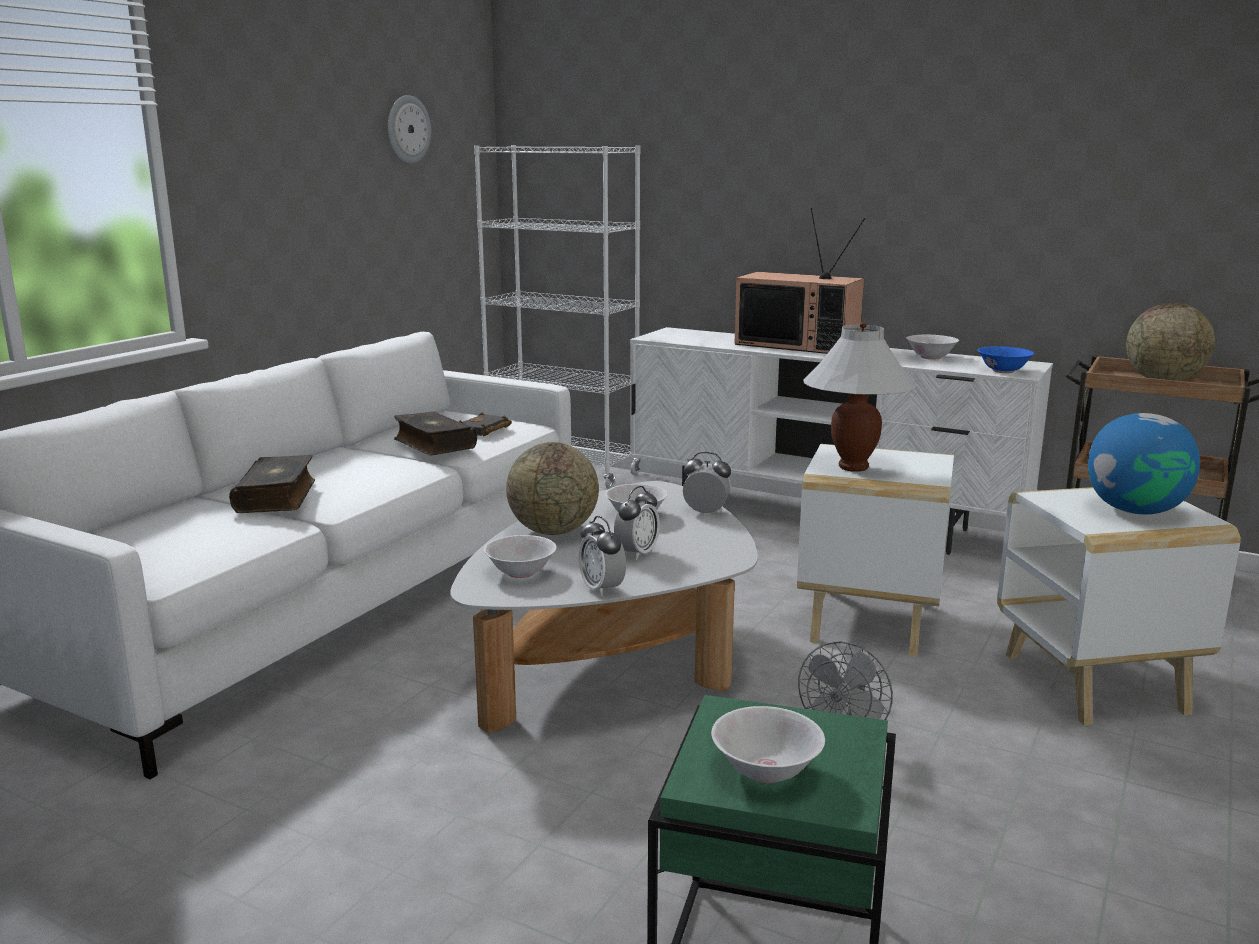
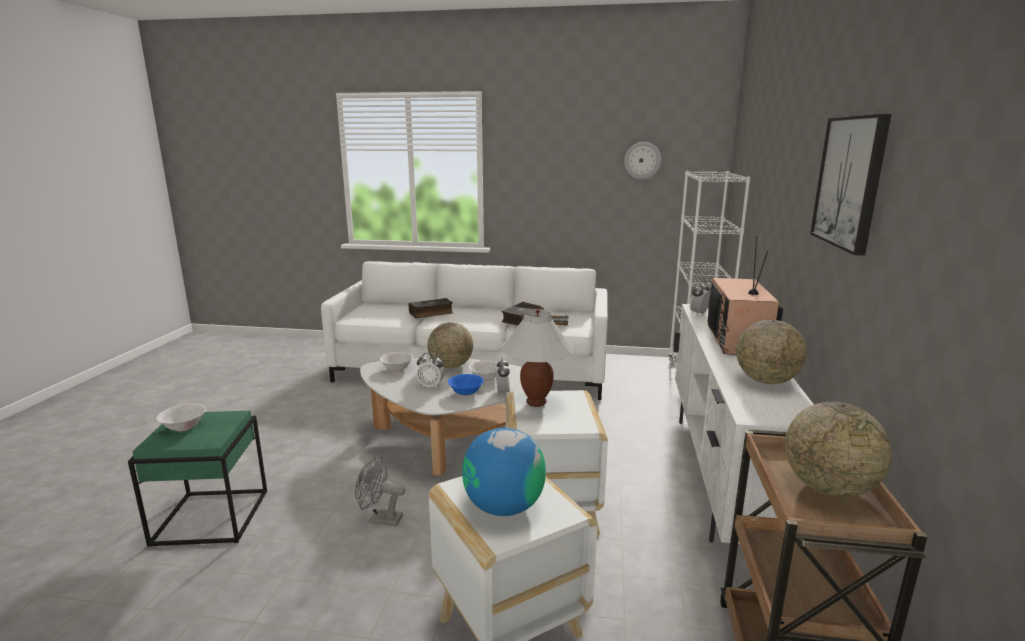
camera: 70 degrees right, 0 degrees up
(602, 589) = (384, 386): alarm clock -> alarm clock (699, 313)
(931, 357) = (766, 381): white bowl -> globe
(983, 127) = (850, 182): none -> picture
(1003, 371) = (752, 409): blue bowl -> blue bowl (466, 393)

